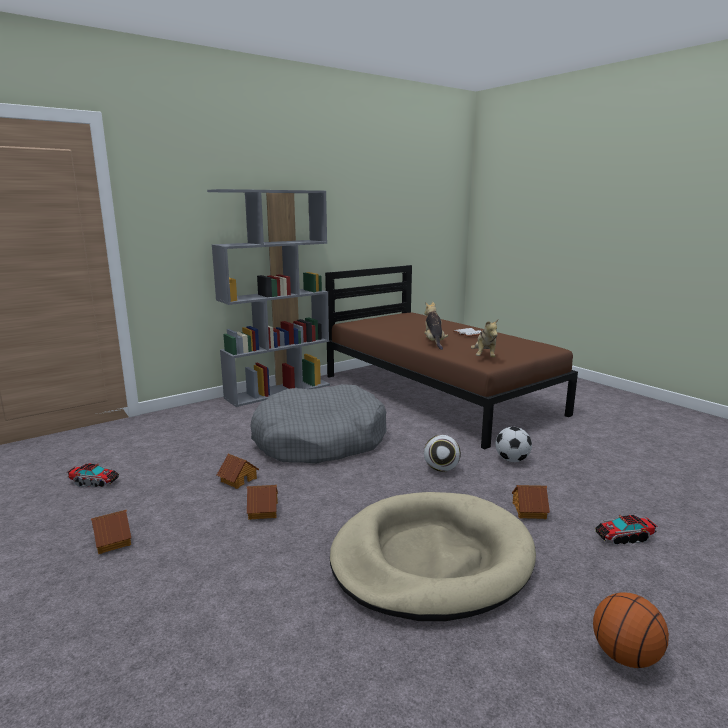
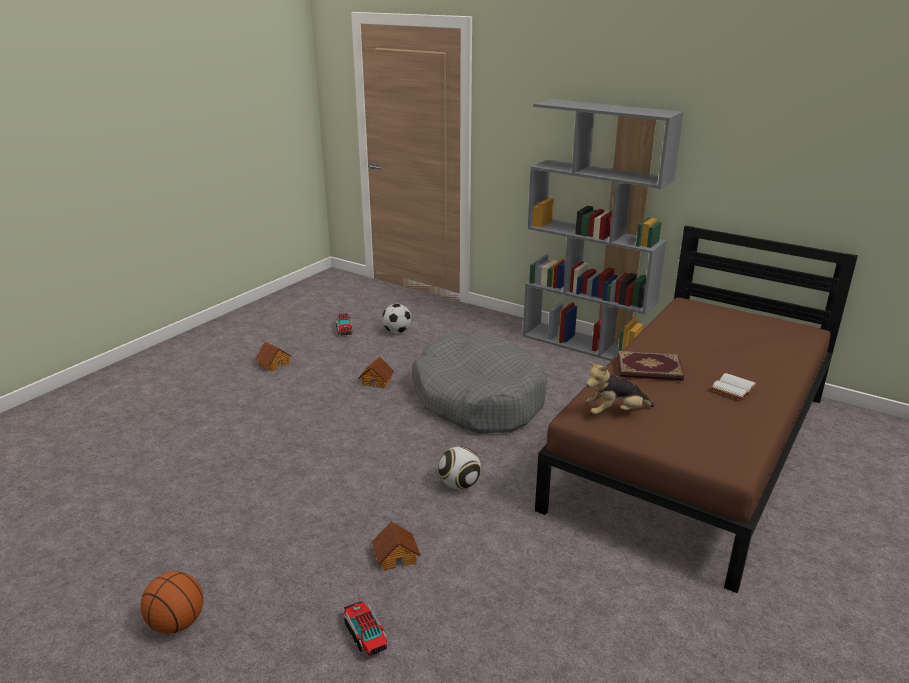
camera: 70 degrees right, 10 degrees up
(262, 510) = (333, 405): toy house -> none
(431, 559) = (287, 502): beige dog bed -> none
(434, 343) = (649, 369): plush toy -> book
(512, 460) = (517, 536): football -> football (397, 332)

